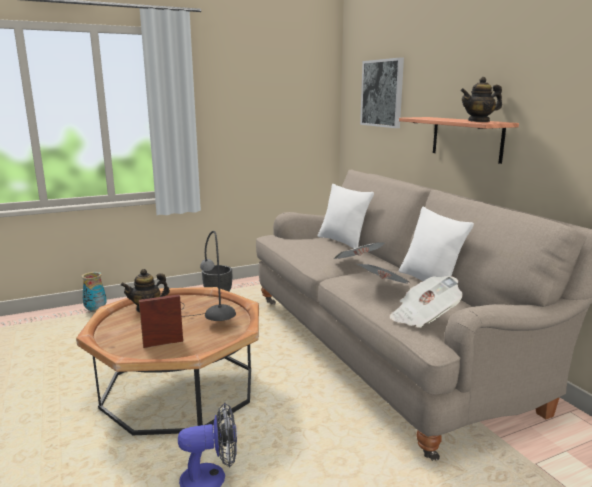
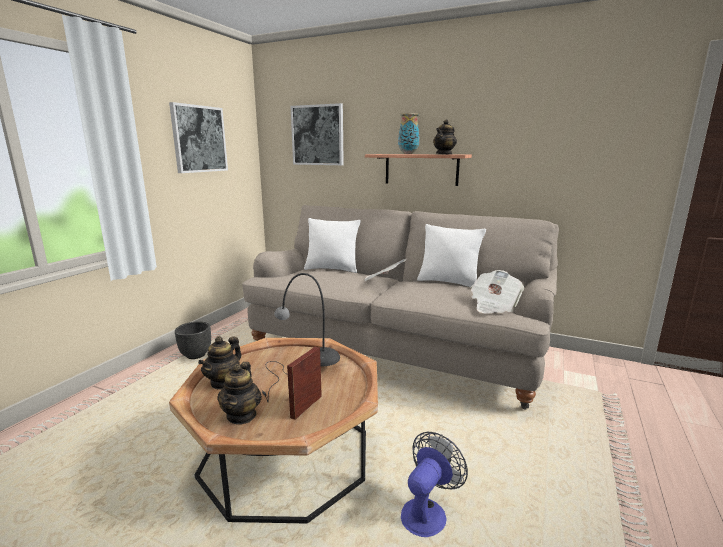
camera: 40 degrees left, 0 degrees up
(95, 310) = (53, 424): vase -> vase (408, 154)
(122, 332) = (242, 415): none -> teapot
(264, 98) = (199, 139): none -> picture
(384, 289) = (439, 293): newspaper -> none

